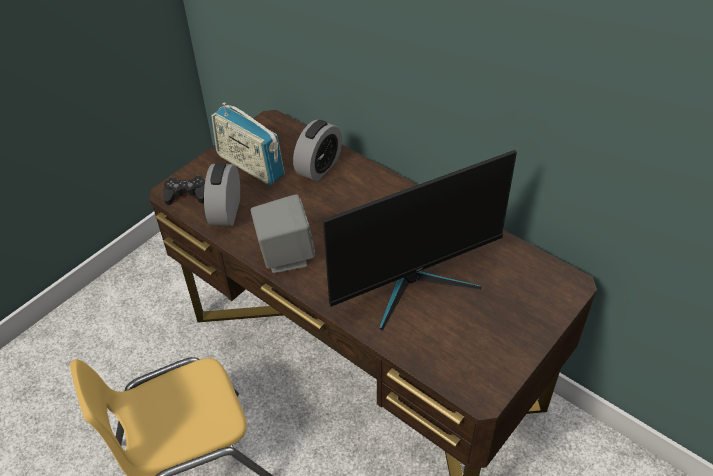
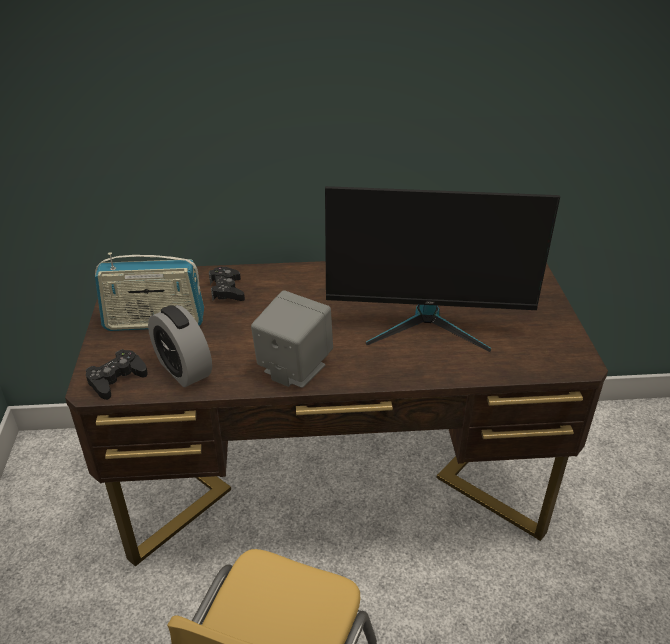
camera: 45 degrees left, 10 degrees down
(319, 167) = (227, 290): alarm clock -> black game controller
(415, 283) = (428, 324): monitor -> monitor turned 75 degrees clockwise

